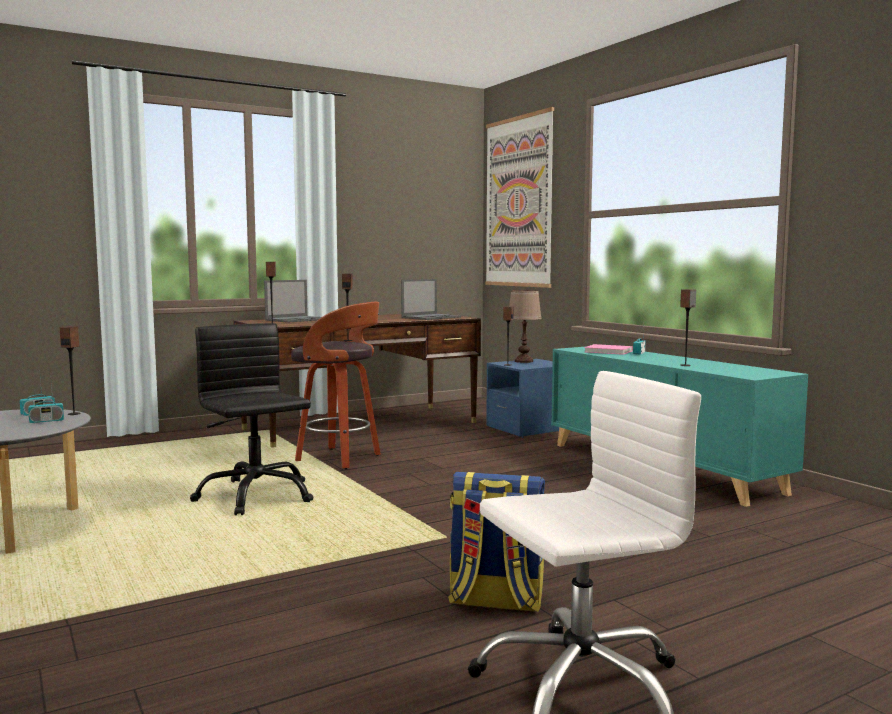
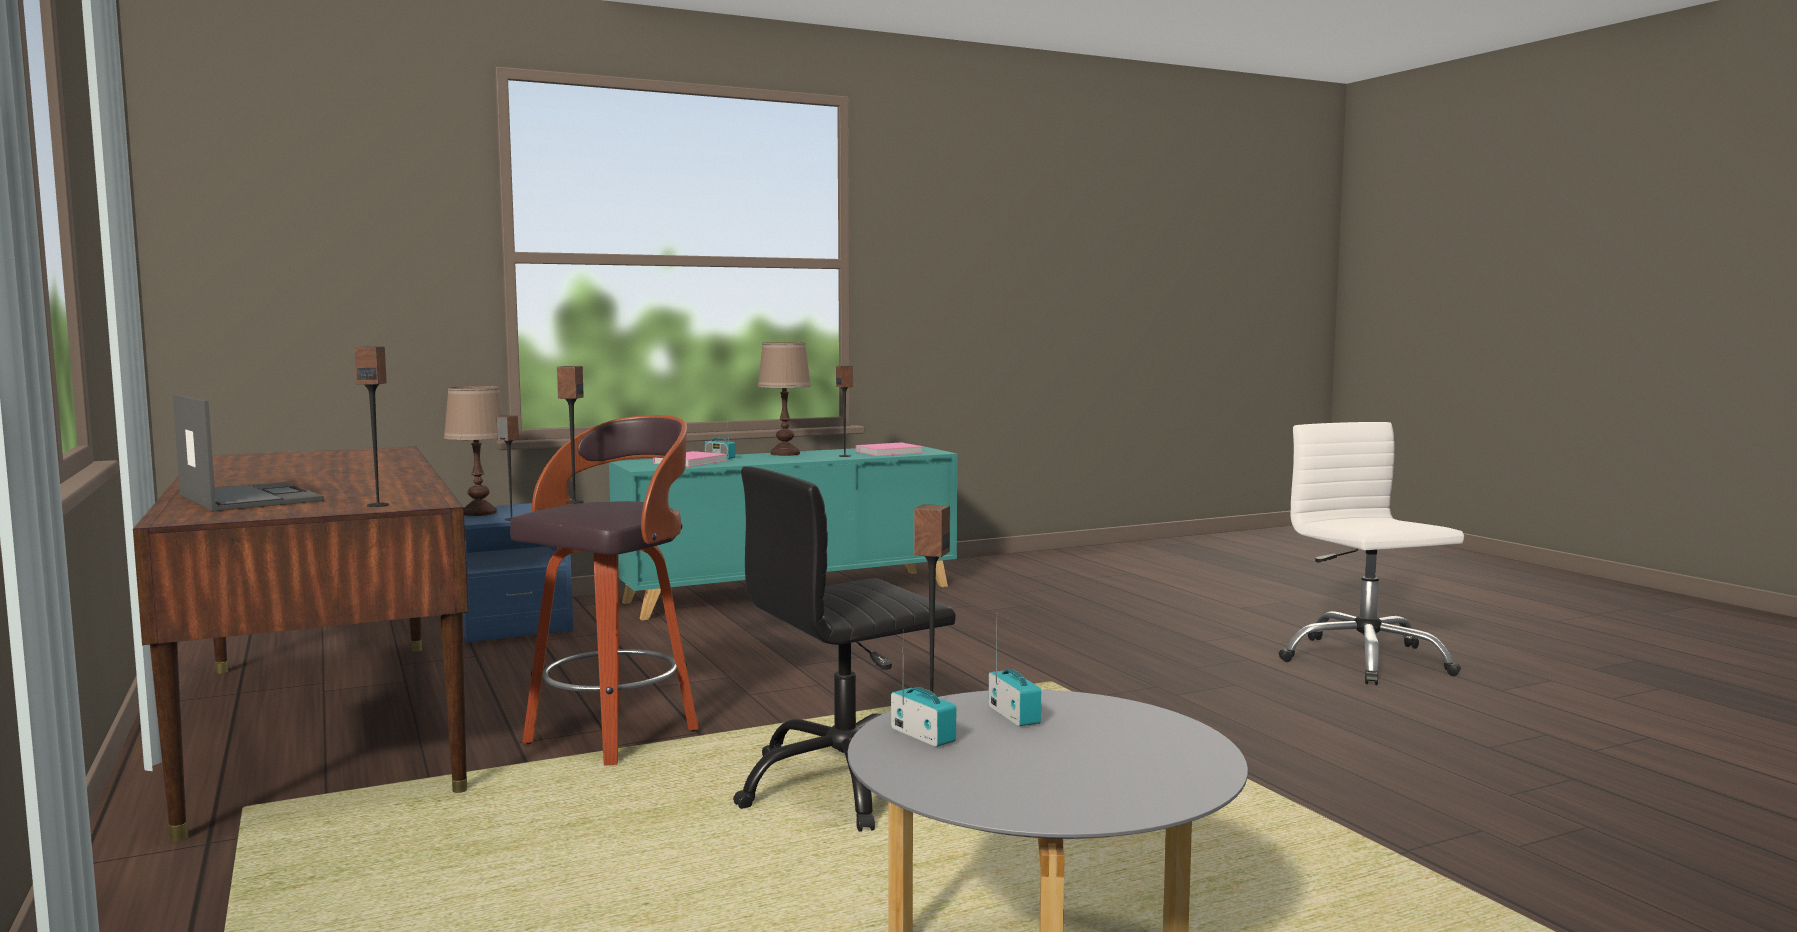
camera: 85 degrees left, 0 degrees up
(431, 317) = (356, 456): laptop -> none
(495, 601) = (1225, 673): backpack -> none
(518, 202) = (292, 217): picture -> none
(680, 358) = (785, 454): none -> brown table lamp
(732, 370) = (891, 452): none -> pink book

